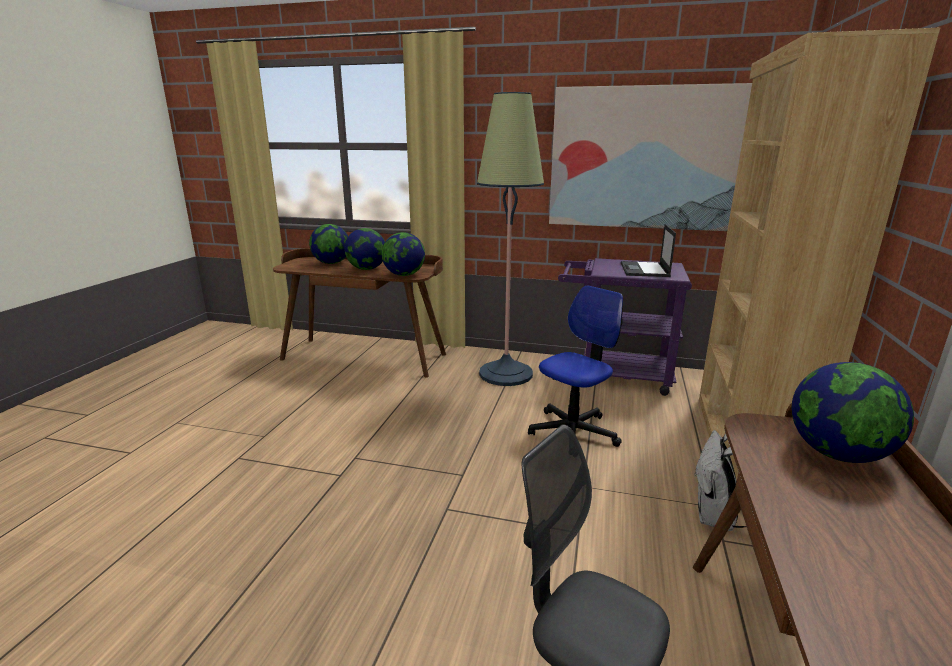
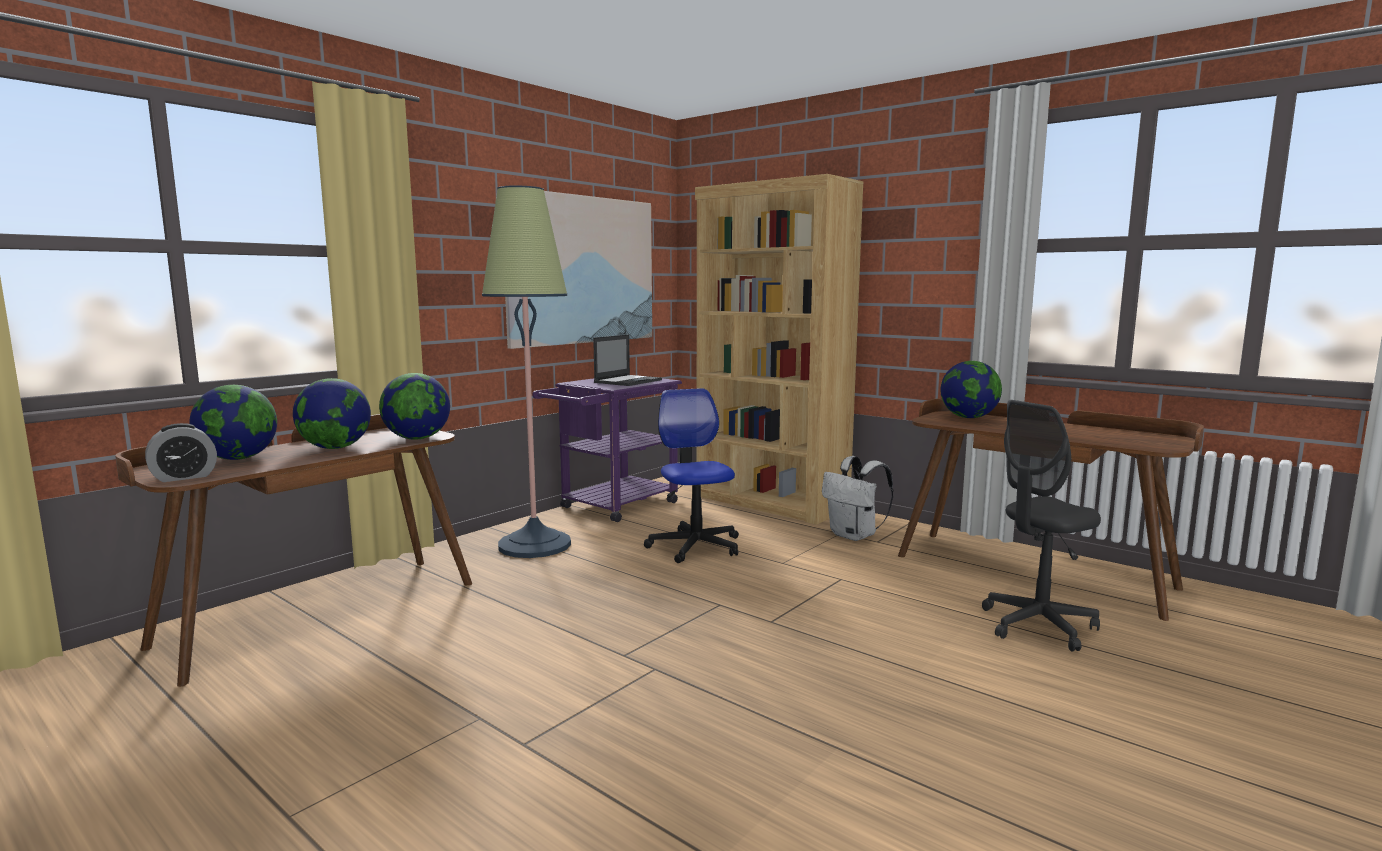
camera: 65 degrees left, 10 degrees down
(291, 266) = (184, 477): none -> alarm clock
(644, 270) = (628, 381): laptop -> laptop turned 90 degrees counterclockwise

